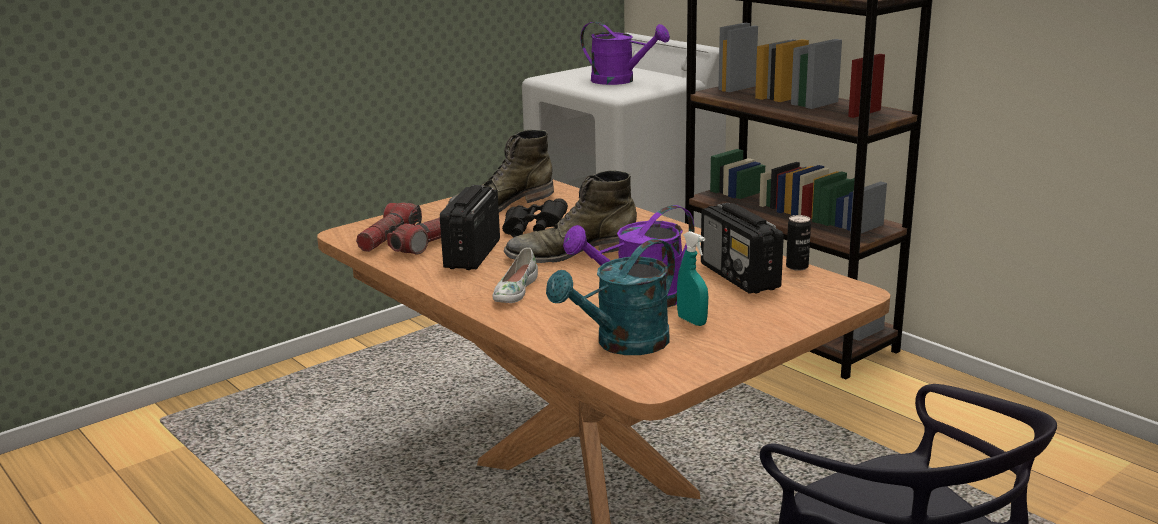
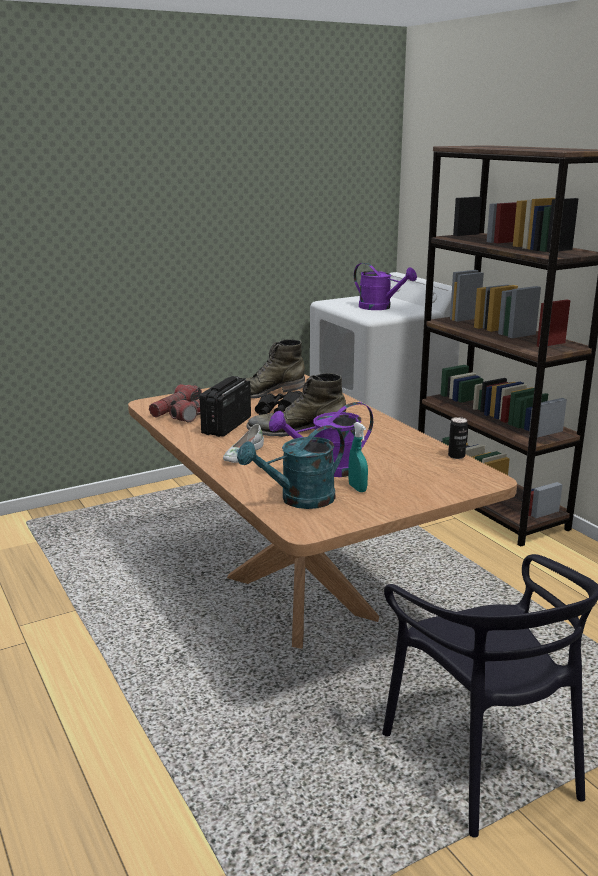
camera: 10 degrees right, 0 degrees up
(740, 276) = (409, 459): radio -> none

